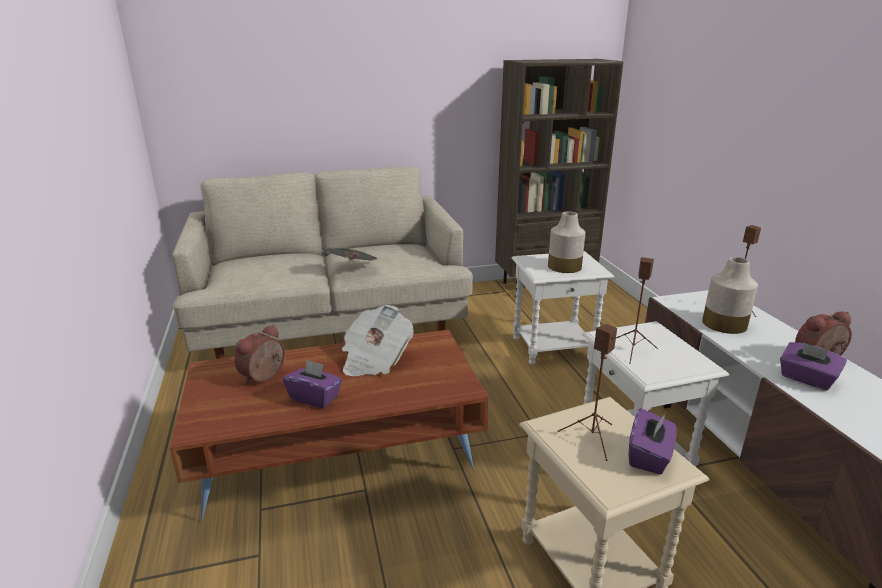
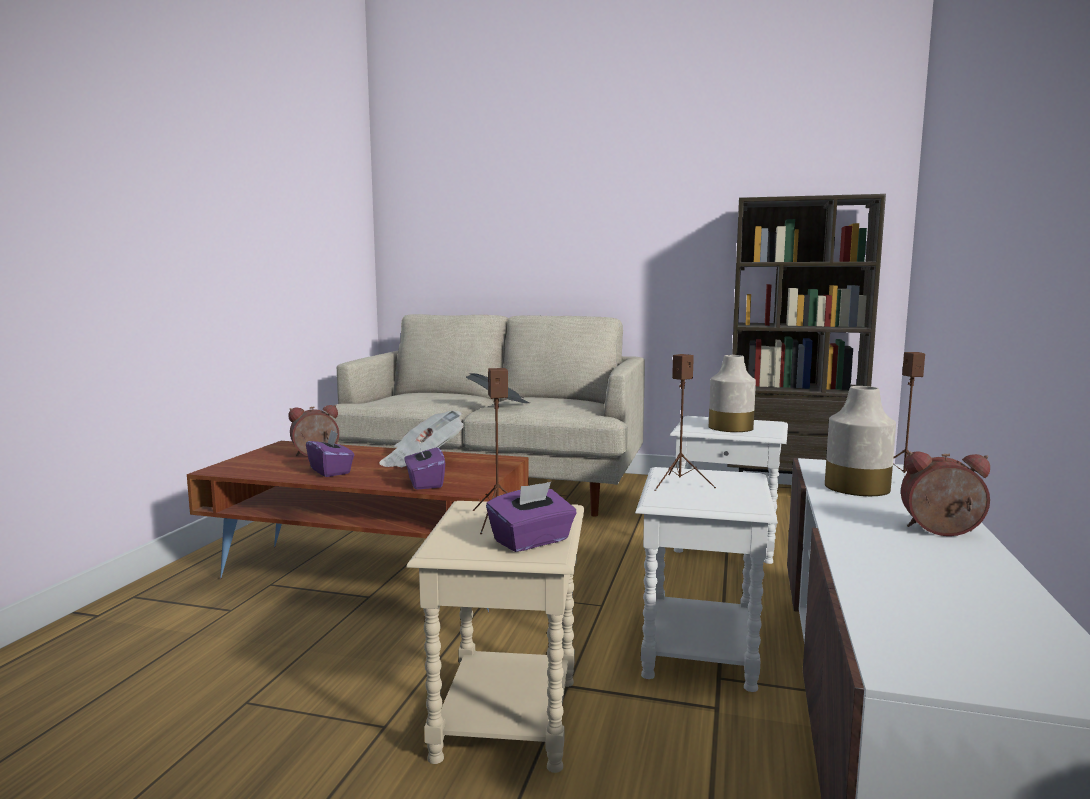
camera: 30 degrees right, 15 degrees down
(806, 379) = (881, 539): purple tissue box -> purple tissue box (424, 483)

